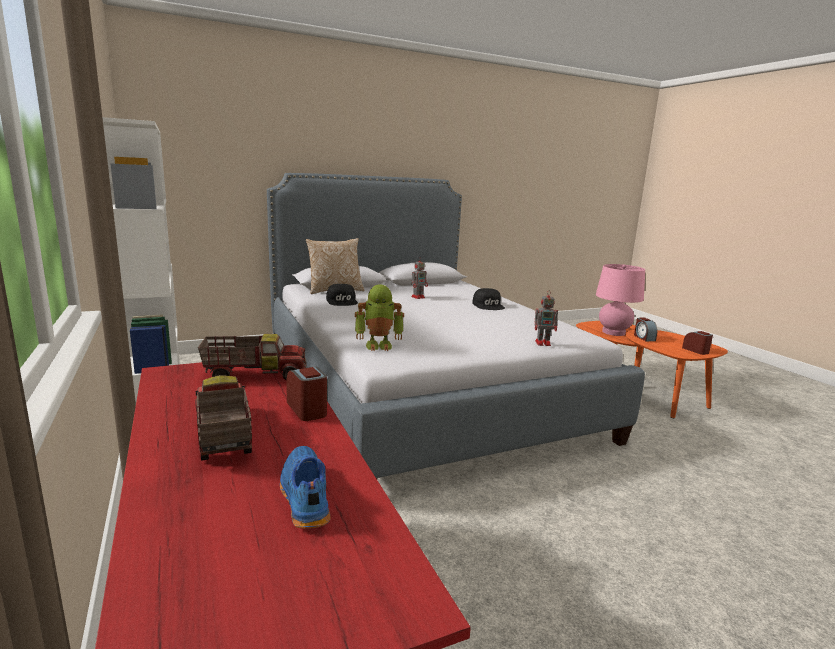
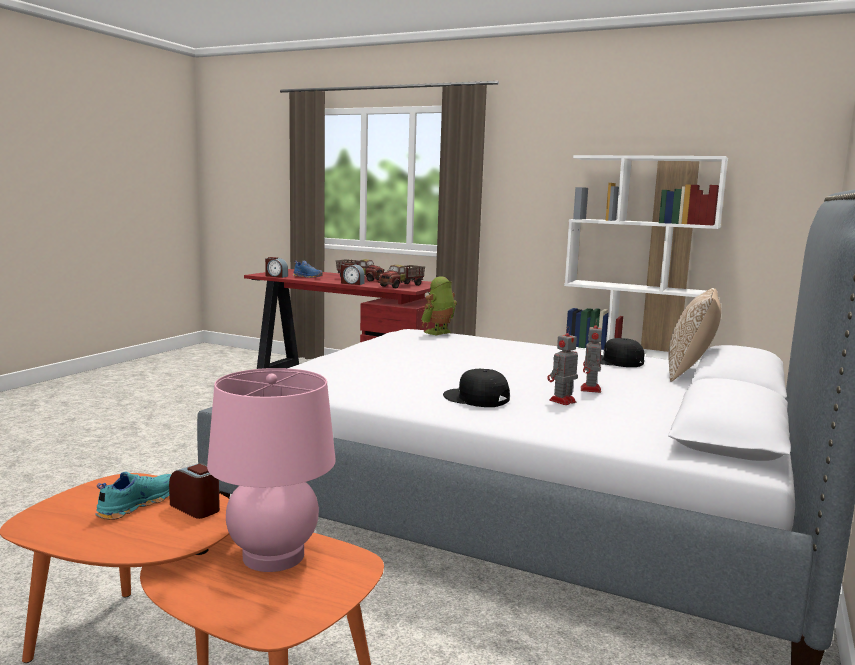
camera: 140 degrees right, 5 degrees down
(543, 343) = (320, 362): toy robot -> toy robot (561, 401)
(671, 344) = (136, 505): none -> turquoise shoe
(696, 350) = (86, 500): alarm clock -> alarm clock (276, 276)

